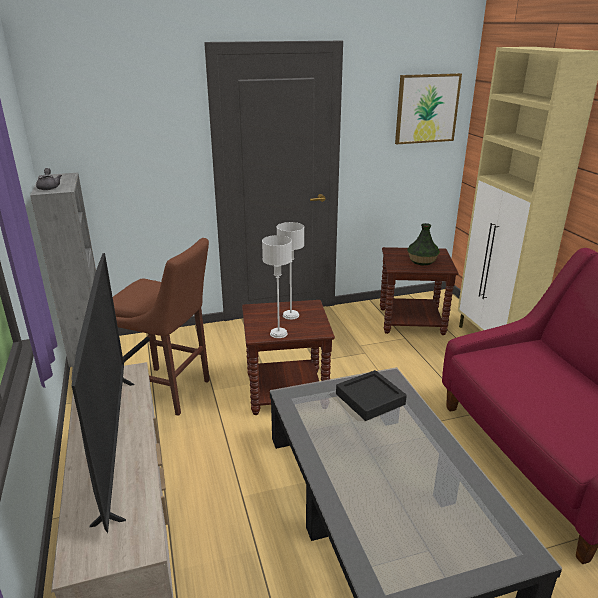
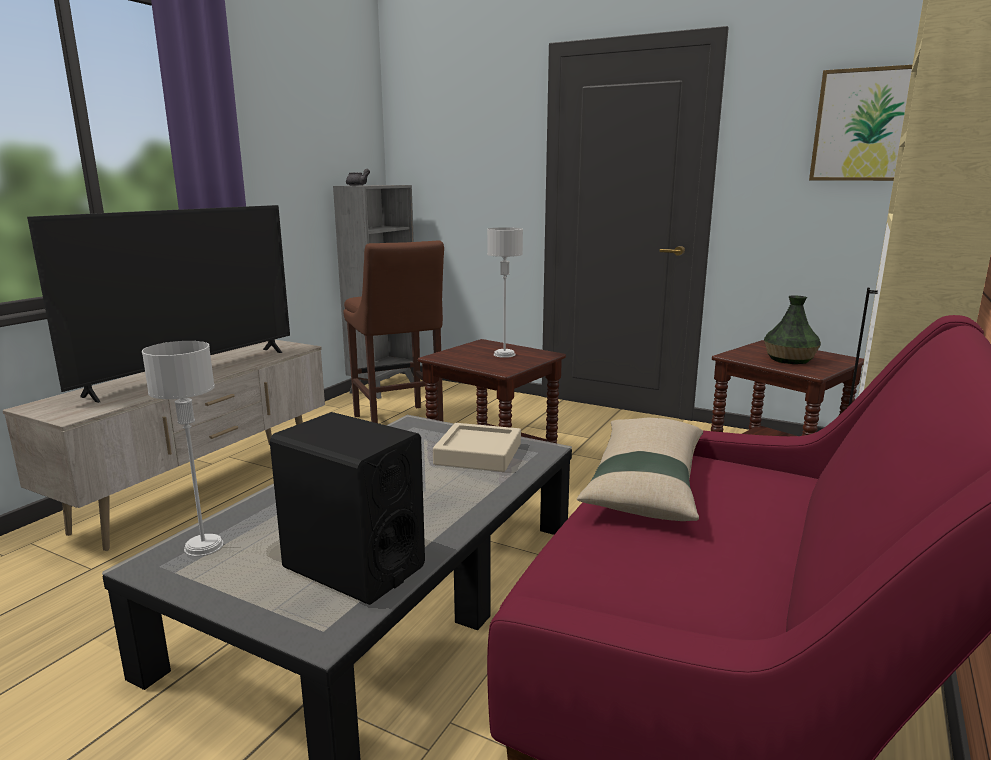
camera: 45 degrees right, 10 degrees down
(279, 333) = (459, 360): grey table lamp -> grey table lamp (204, 547)
(370, 399) = (478, 454): black tray -> beige tray
(467, 512) = (353, 567): none -> black speaker
(505, 379) = (645, 483): none -> beige pillow

